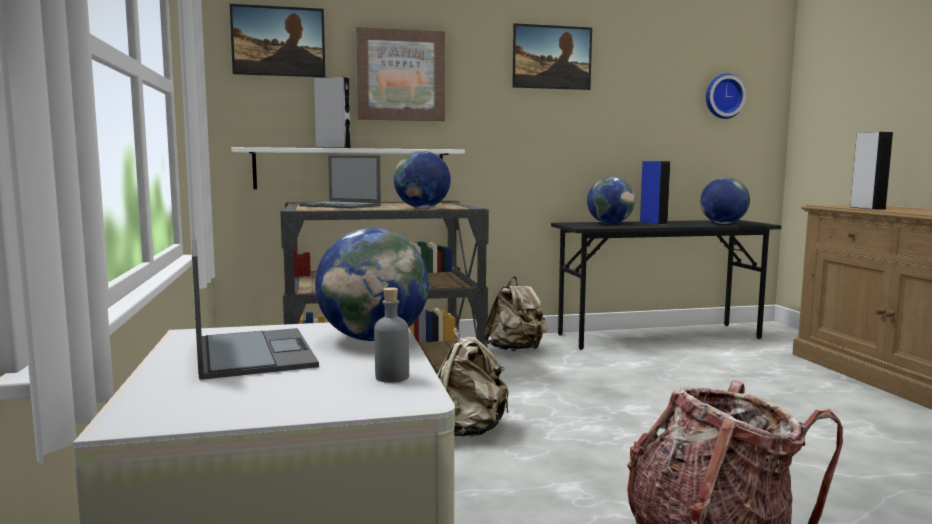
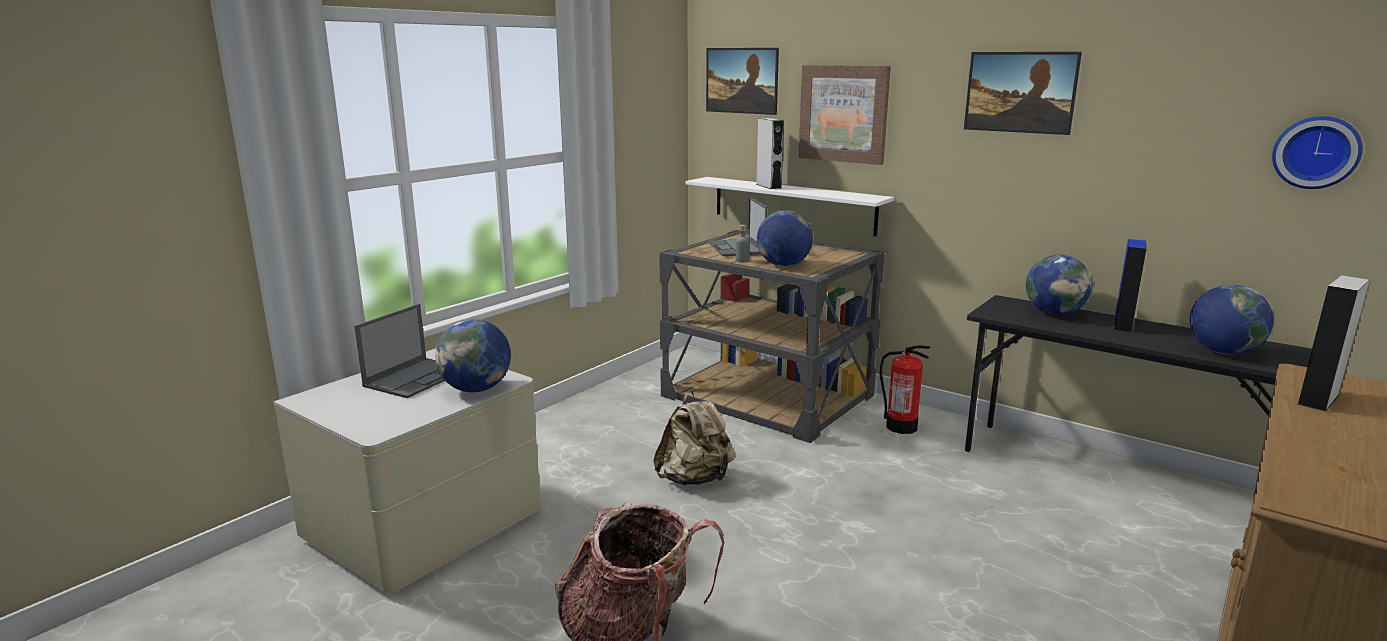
camera: 50 degrees right, 10 degrees up
(392, 377) = (407, 417): grey bottle -> grey bottle (742, 260)
(515, 350) = (901, 426): beige backpack -> fire extinguisher

